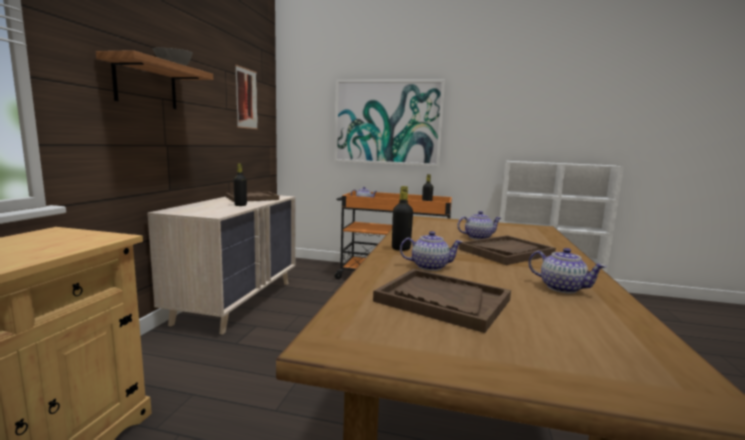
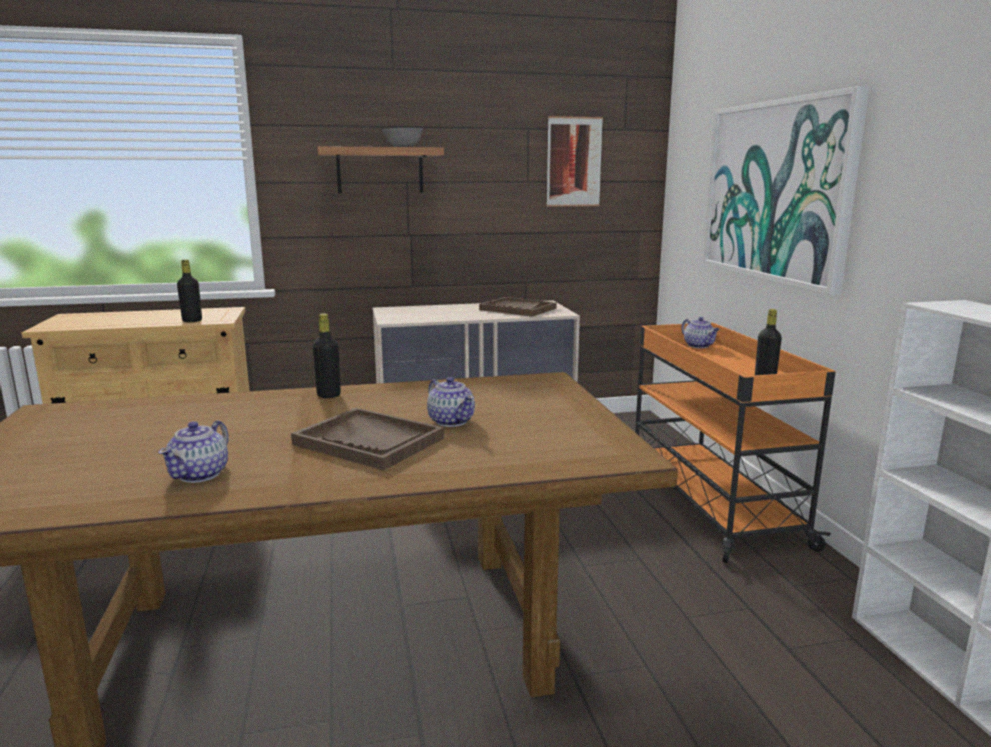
camera: 65 degrees right, 5 degrees up
(240, 205) = (462, 315): black bottle -> black bottle (192, 321)
(429, 266) = (256, 413): teapot -> none
(442, 301) = (137, 429): brown tray -> none

